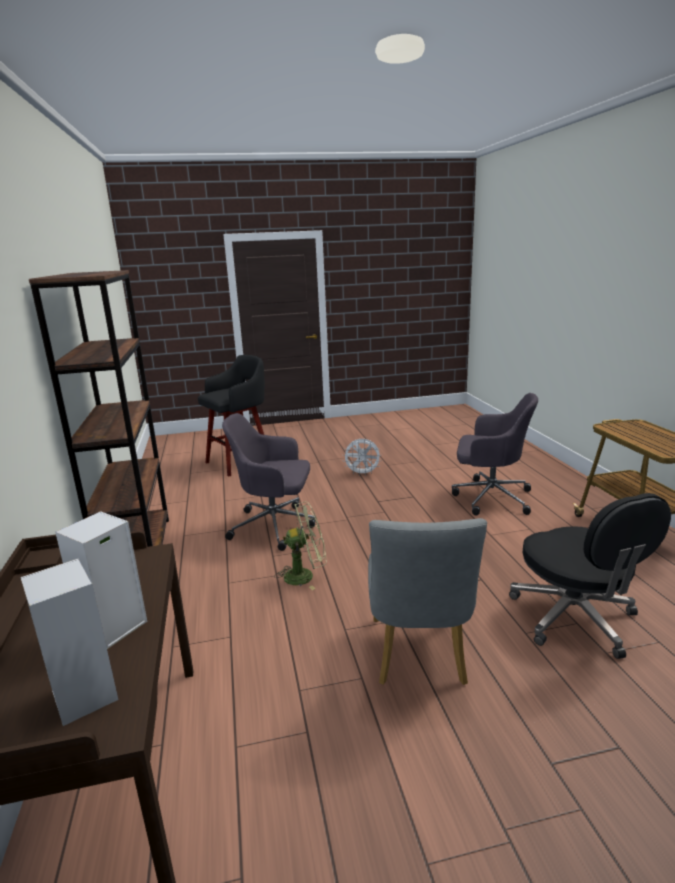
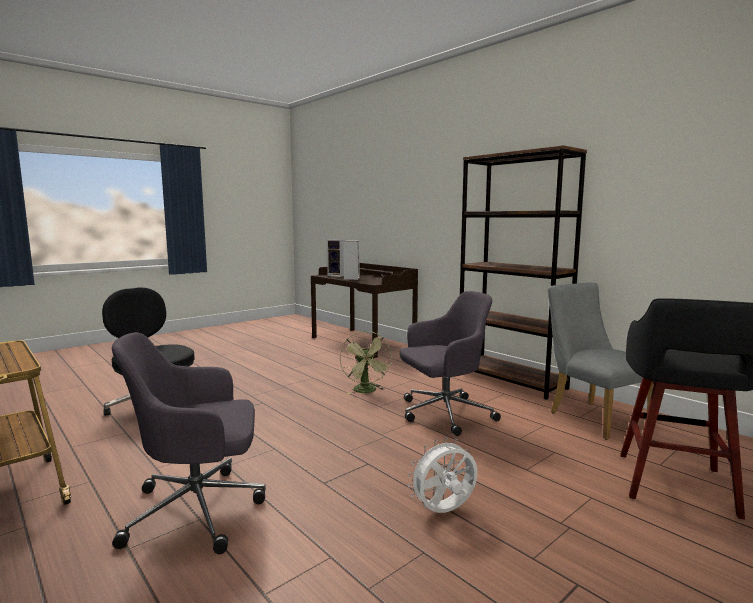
camera: 150 degrees right, 10 degrees down
(305, 575) = (366, 391): green fan -> green fan turned 60 degrees counterclockwise
(419, 656) = (263, 377): grey chair -> grey chair (592, 417)

